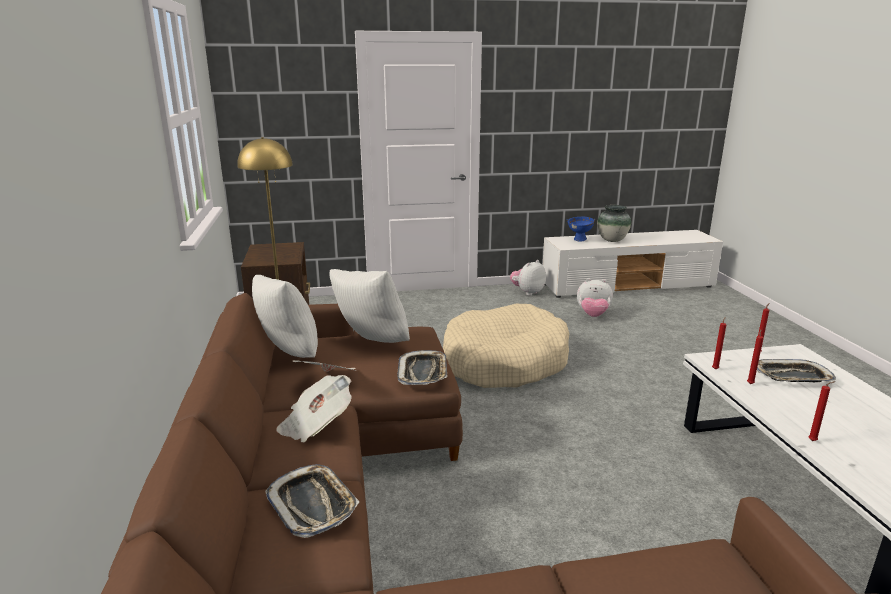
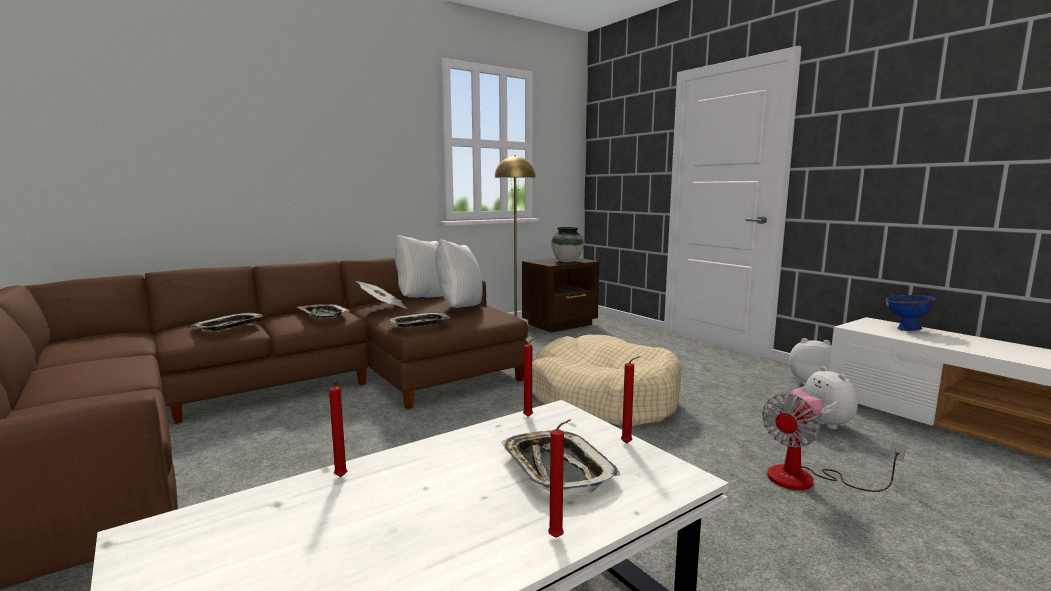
camera: 65 degrees right, 10 degrees down
(316, 425) = (323, 314): newspaper -> tray
(612, 240) = (965, 342): vase -> vase (567, 261)
(657, 344) = (807, 480): none -> fan
(750, 383) = (500, 438): red candle -> red candle (558, 537)

